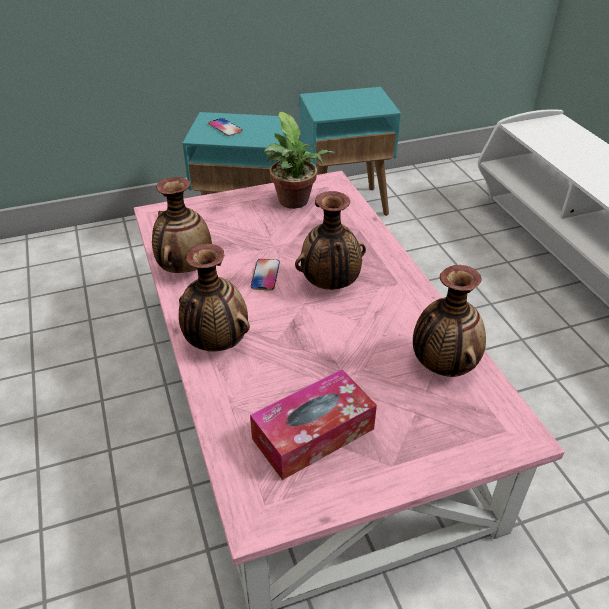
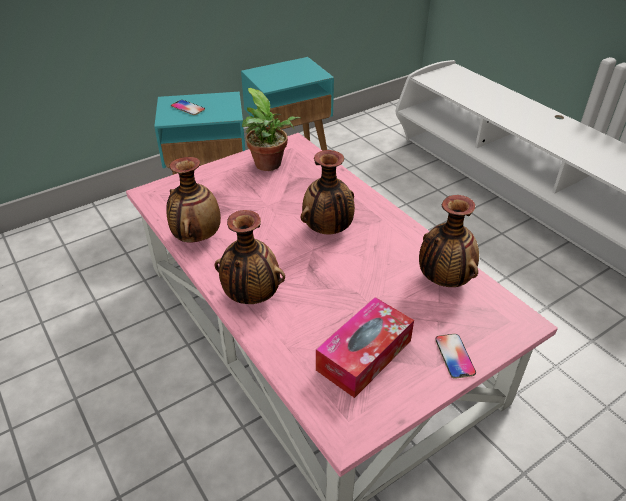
camera: 15 degrees left, 0 degrees up
(265, 275) = (270, 231): phone -> phone (454, 356)

